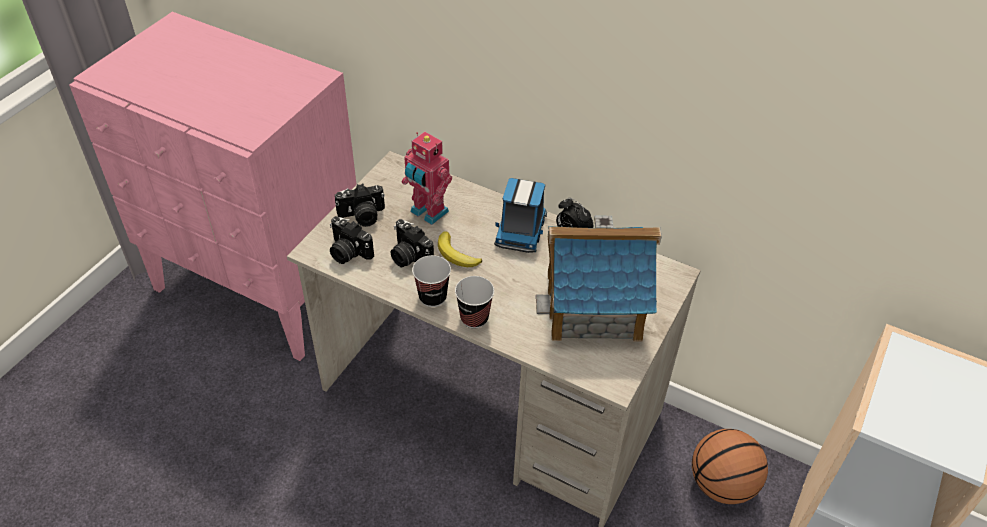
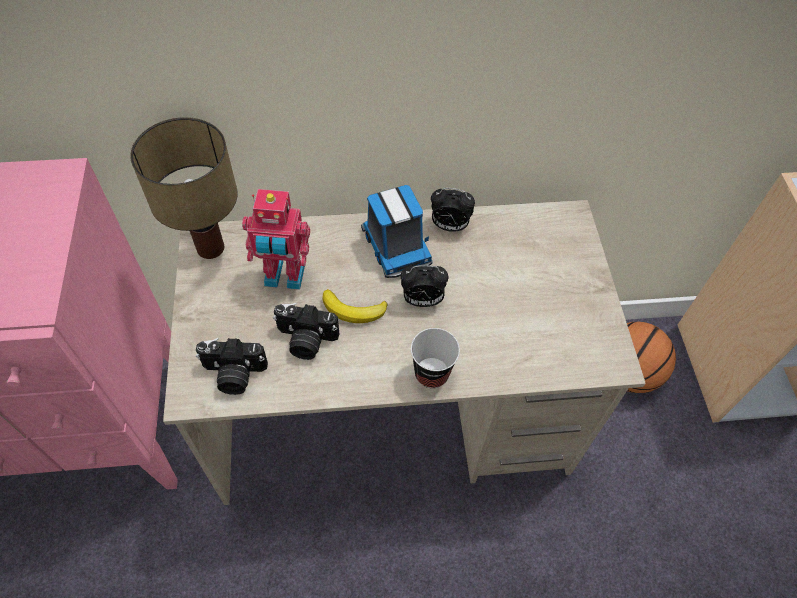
camera: 35 degrees left, 10 degrees up
(362, 216) = (214, 321): camera -> none
(396, 174) = (211, 249): none -> table lamp
(432, 297) = (370, 375): cup -> none
(508, 272) = (422, 300): none -> alarm clock
(594, 306) = (530, 291): toy house -> none

